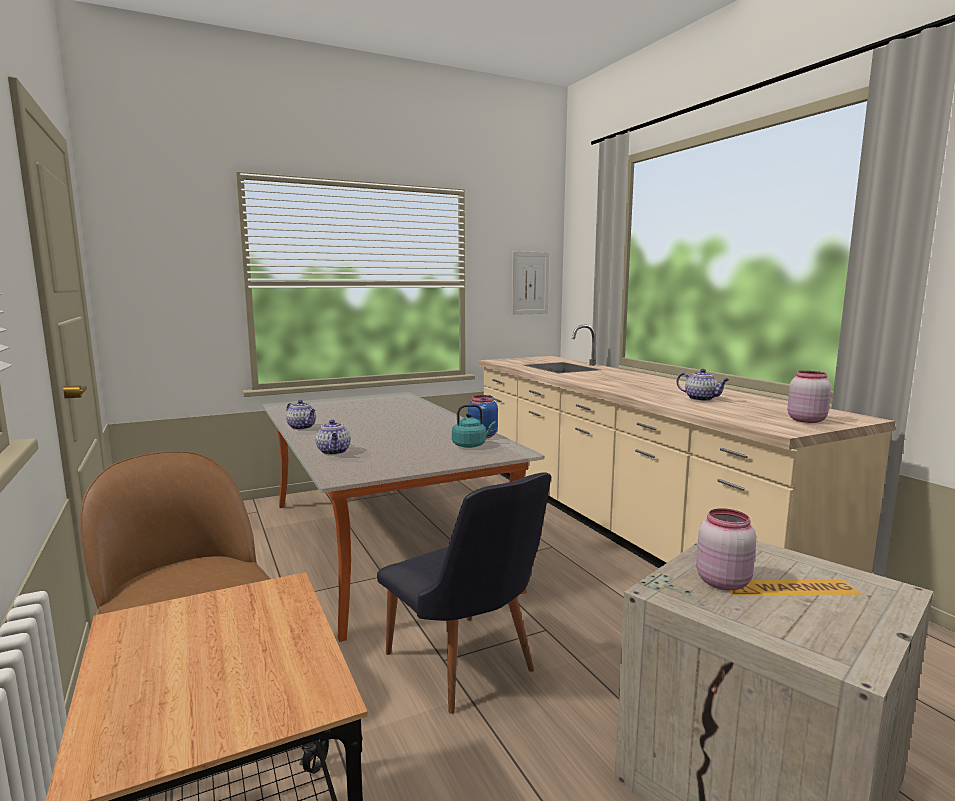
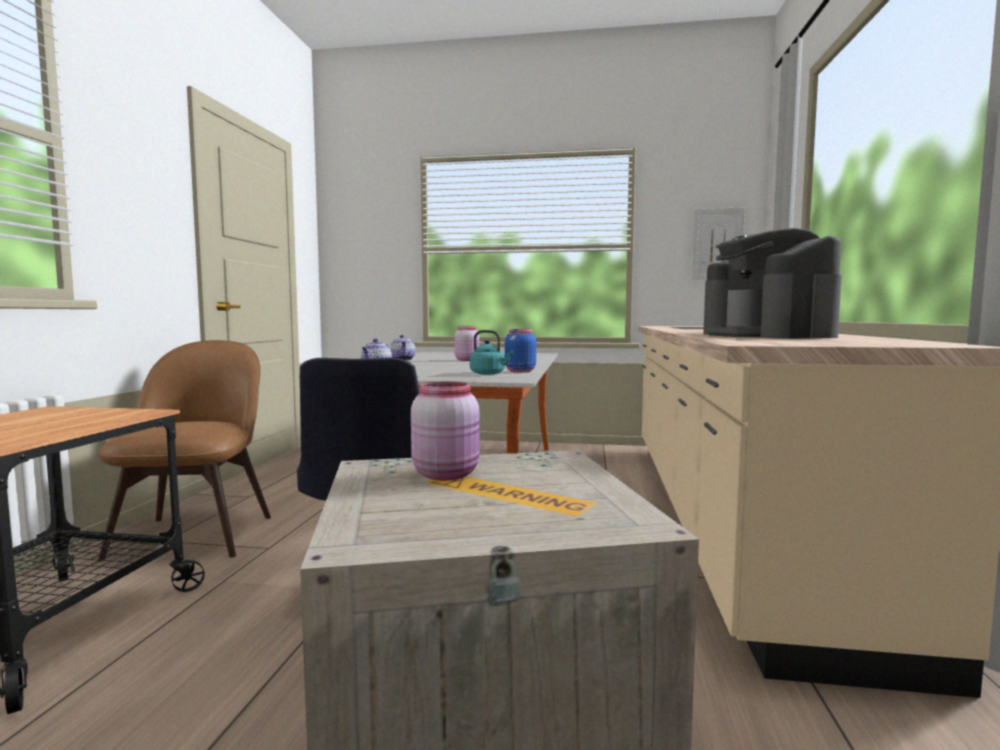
camera: 35 degrees right, 5 degrees down
(701, 399) = (767, 335): teapot -> coffee machine
(805, 420) = (838, 343): pink jar -> pink jar (467, 360)

